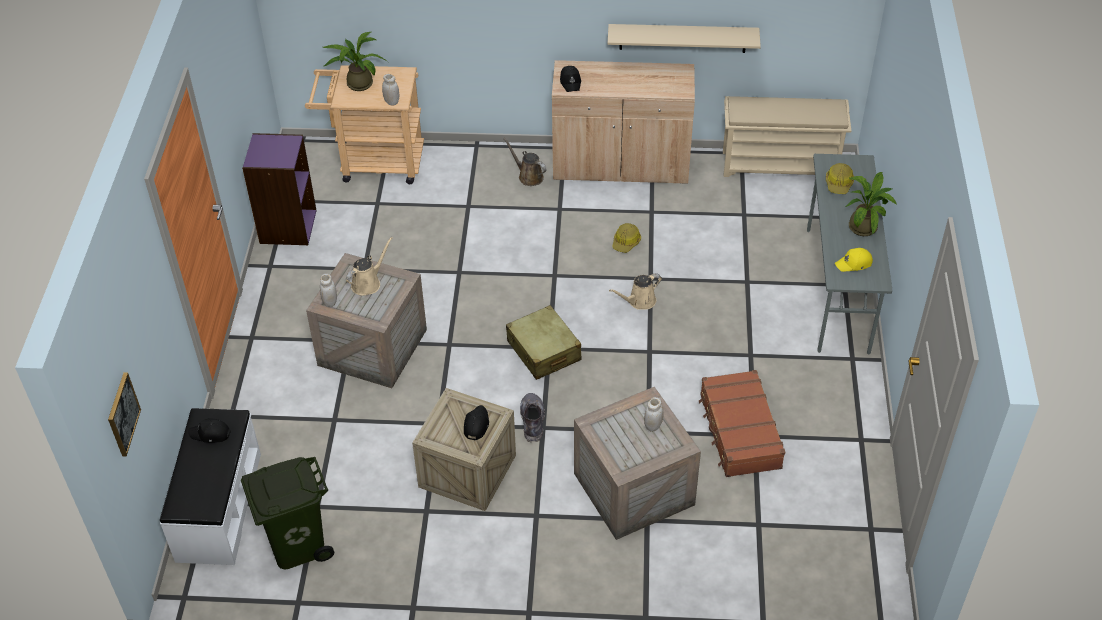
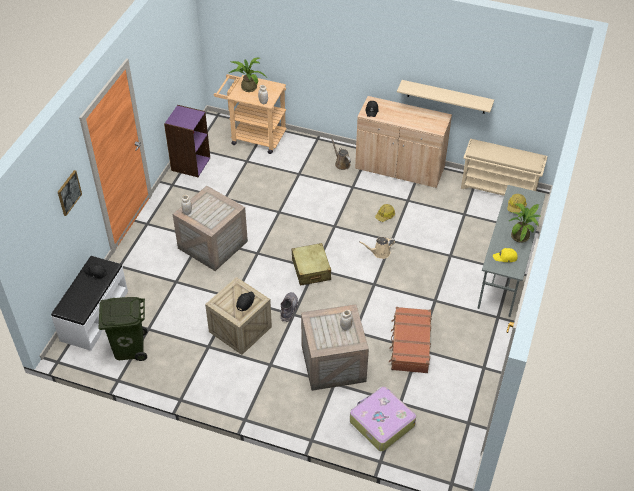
camera: 15 degrees right, 0 degrees up
(122, 414) = (34, 248): picture -> picture (69, 192)
(368, 283) = (213, 206): beige watering can -> none
(741, 563) = (381, 423): none -> suitcase

